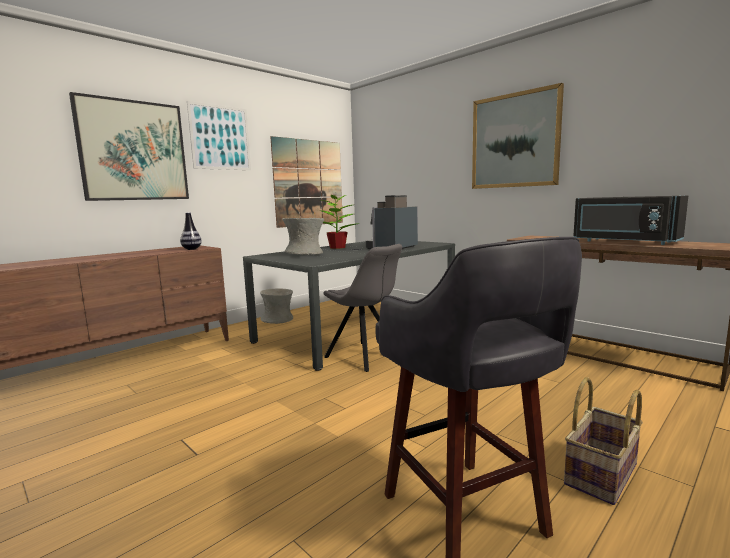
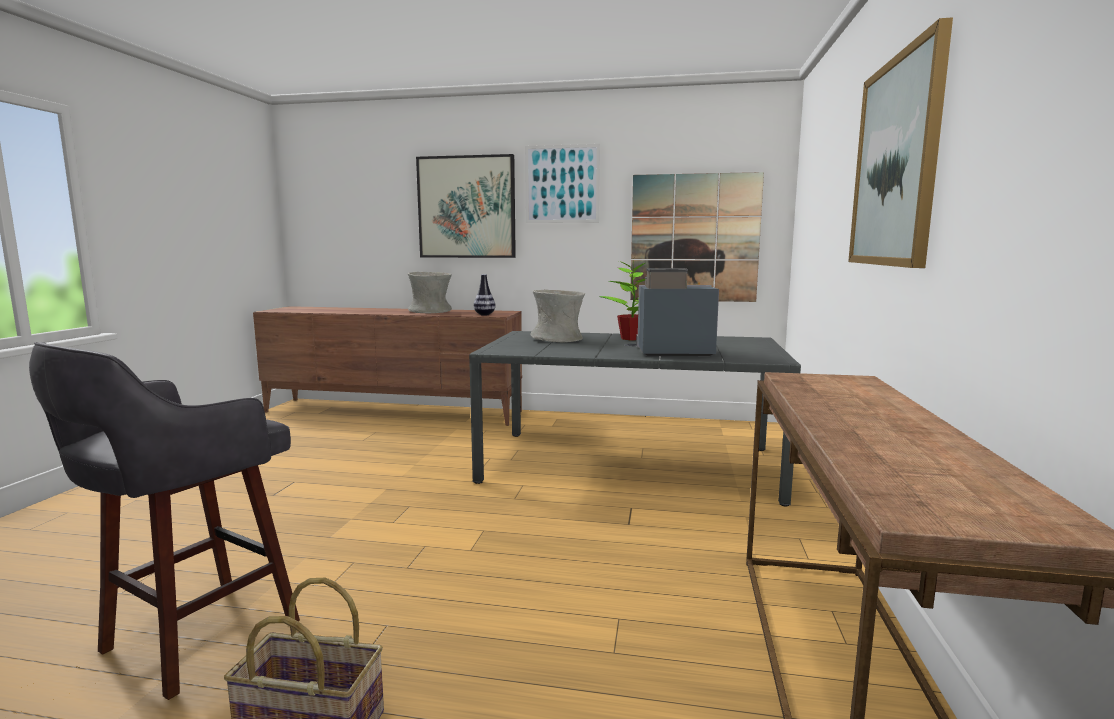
camera: 55 degrees right, 0 degrees up
(278, 320) = (598, 422): grey vase -> grey vase (430, 311)
(364, 356) = (543, 492): grey chair -> none
(624, 242) = (871, 432): black microwave -> none

